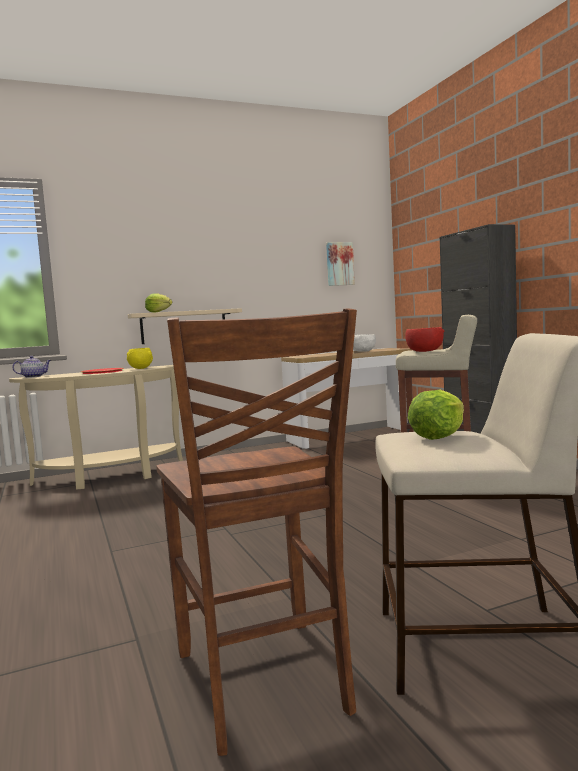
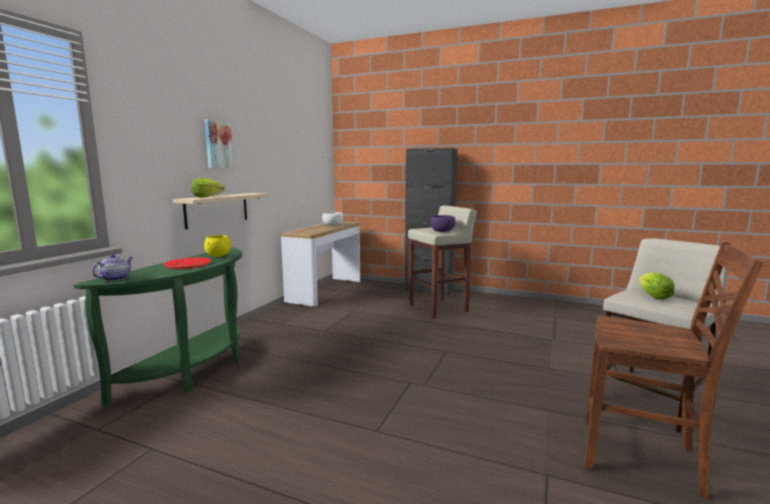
camera: 45 degrees left, 5 degrees up
(111, 477) = (194, 370): beige console table -> green console table
(339, 264) = (309, 156): picture -> picture (217, 144)
(424, 351) = (442, 231): red bowl -> purple bowl

